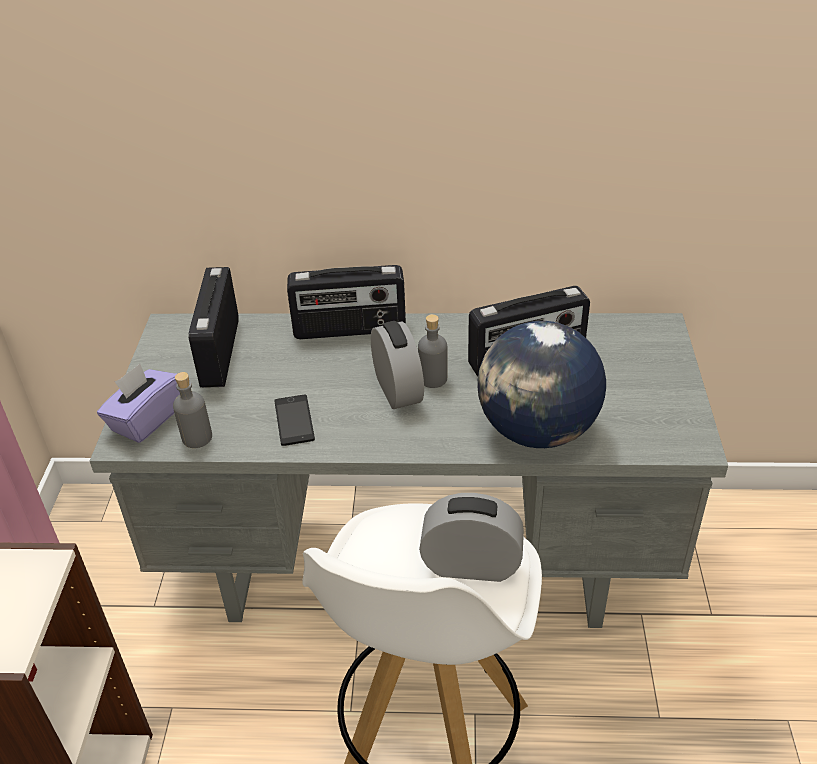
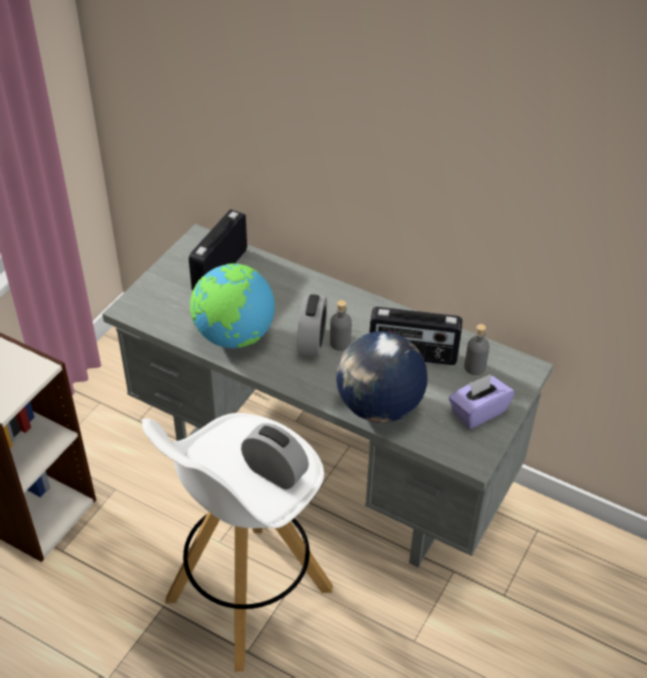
camera: 25 degrees right, 5 degrees up
(146, 420) = (148, 299): purple tissue box -> purple tissue box (478, 411)
(197, 437) = (170, 324): grey bottle -> grey bottle (474, 367)
(294, 420) = (234, 336): phone -> globe
(349, 330) = (312, 286): radio -> none

